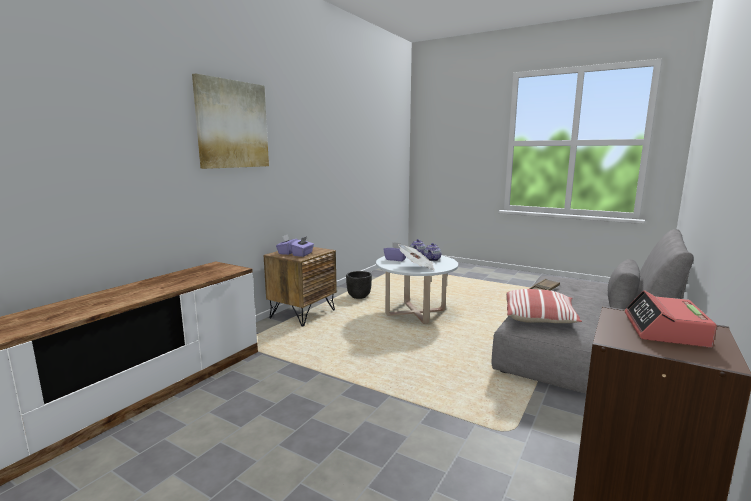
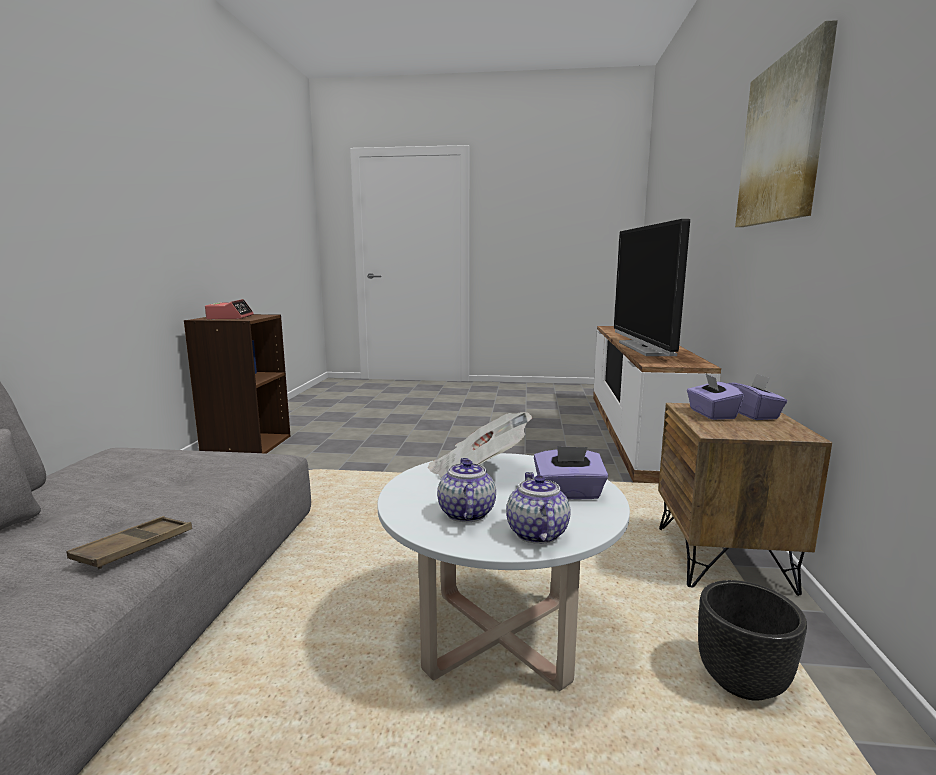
camera: 155 degrees right, 0 degrees up
(160, 287) = (645, 348): none -> television
(540, 318) = (226, 466): pillow -> none

